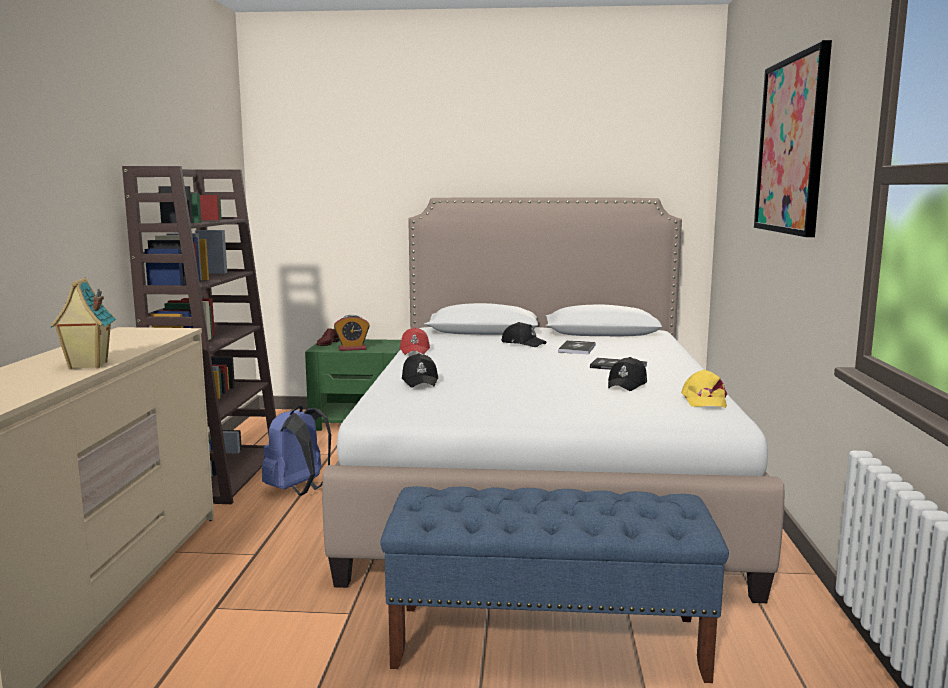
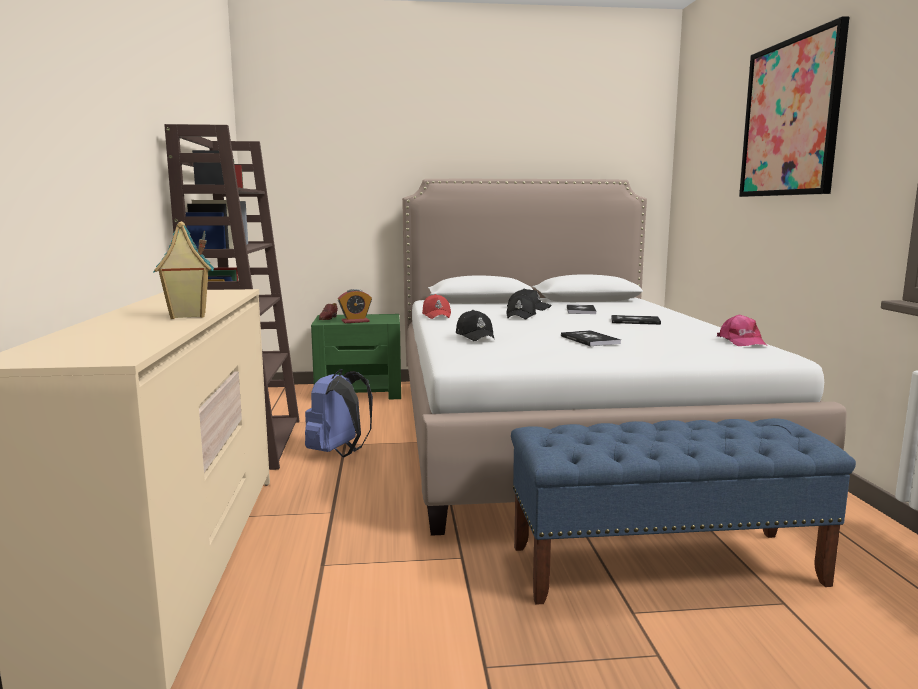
camera: 10 degrees left, 0 degrees up
(537, 390) = (590, 340): none -> book
(627, 384) = (661, 333): black cap -> black cap (521, 316)
(704, 400) = (741, 341): yellow cap -> pink cap

